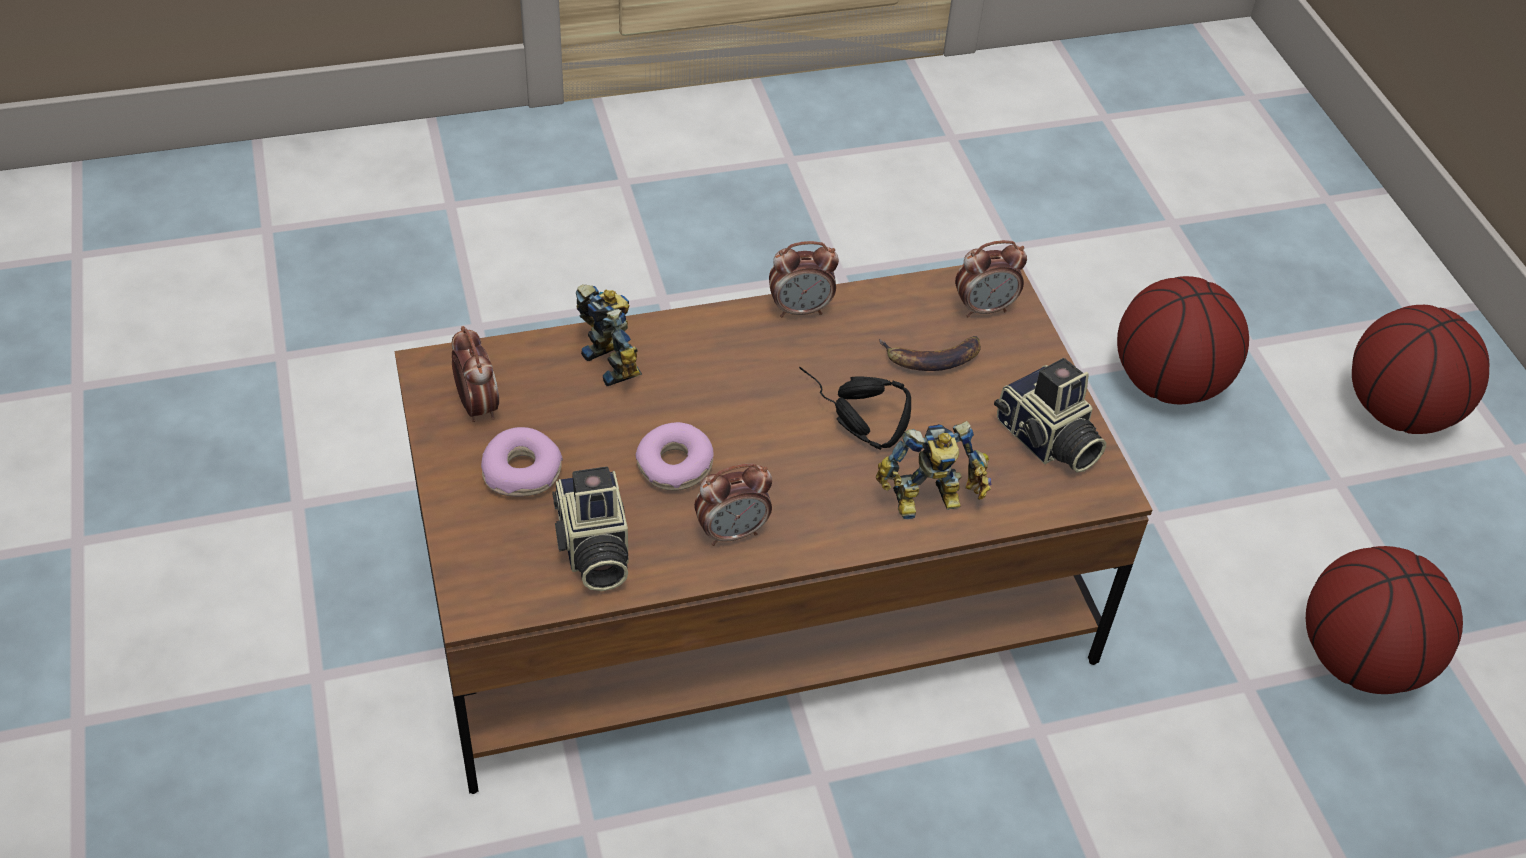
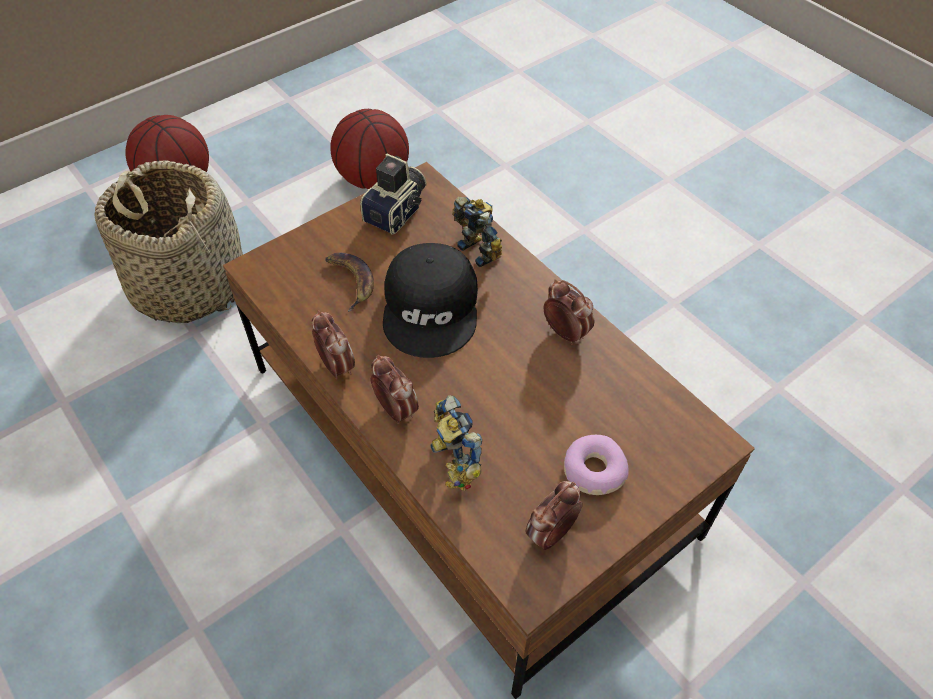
camera: 110 degrees left, 5 degrees up
(592, 549) = (629, 399): camera -> none
(614, 361) = (451, 461): toy robot -> toy robot turned 60 degrees counterclockwise
(674, 465) = (530, 383): donut -> none
(845, 418) = (432, 308): black headphones -> black cap
(984, 308) = (287, 267): alarm clock -> alarm clock (396, 409)
(1169, 384) = (190, 285): basketball -> basket

